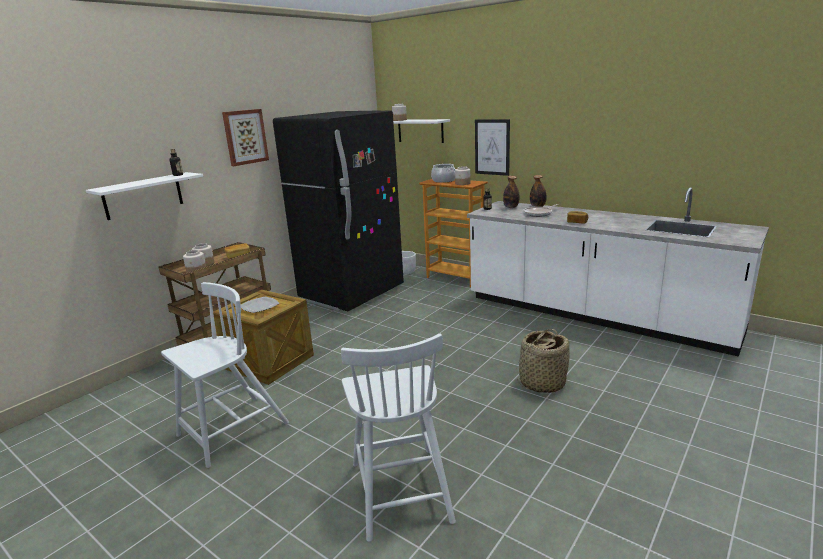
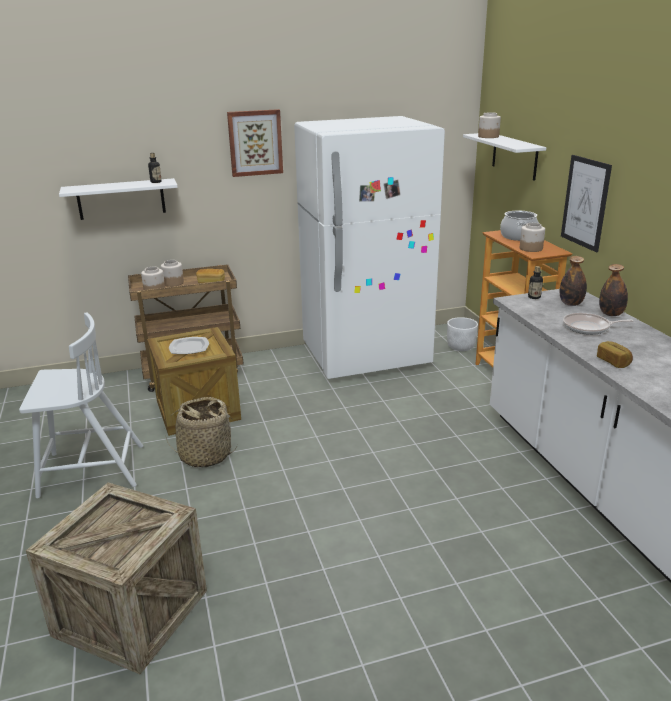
camera: 35 degrees right, 5 degrees up
(352, 294) = (366, 356): black fridge -> white fridge
(400, 489) = (131, 613): white chair -> crate
(541, 383) = (421, 575): basket -> basket (205, 455)

